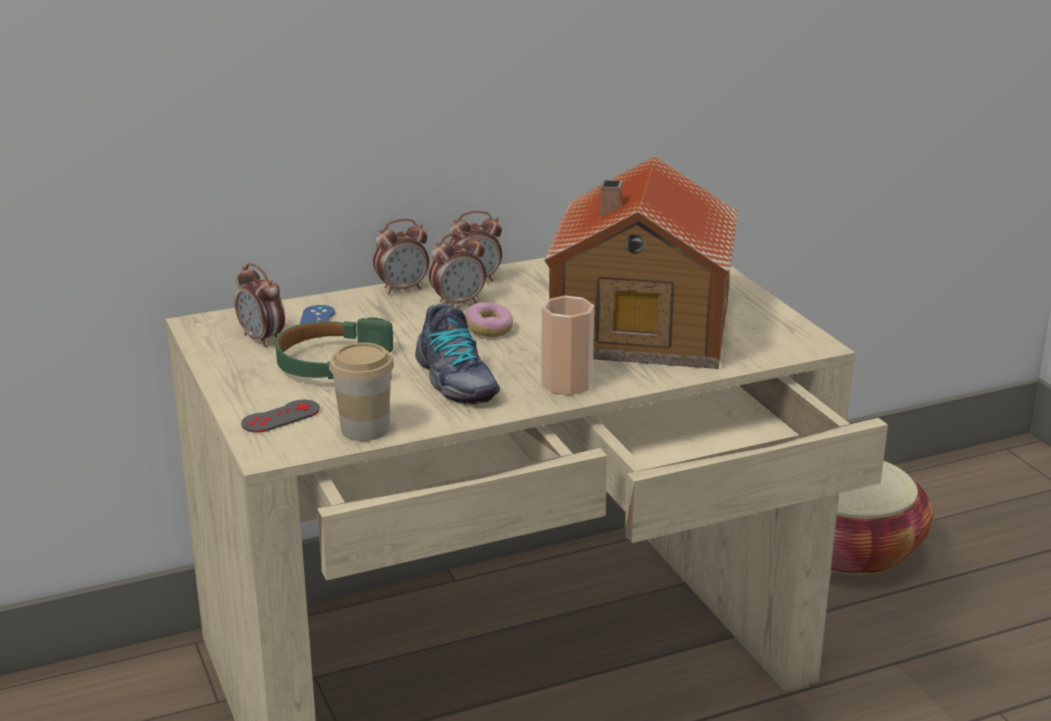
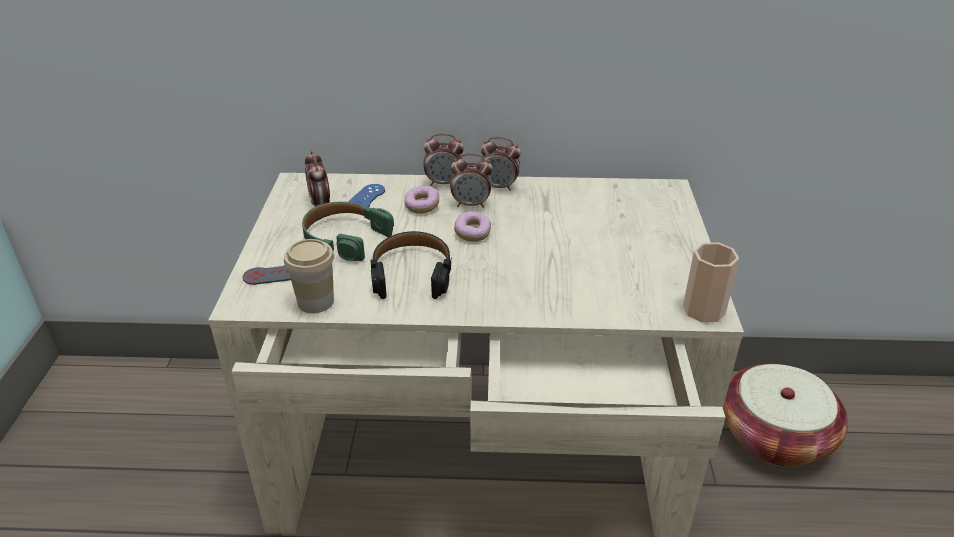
camera: 25 degrees right, 10 degrees up
(399, 316) = (422, 206): none -> donut
(455, 380) = (412, 274): shoe -> black headphones
(566, 383) = (487, 299): cup -> cup (704, 310)
(637, 328) = (581, 259): toy house -> none

